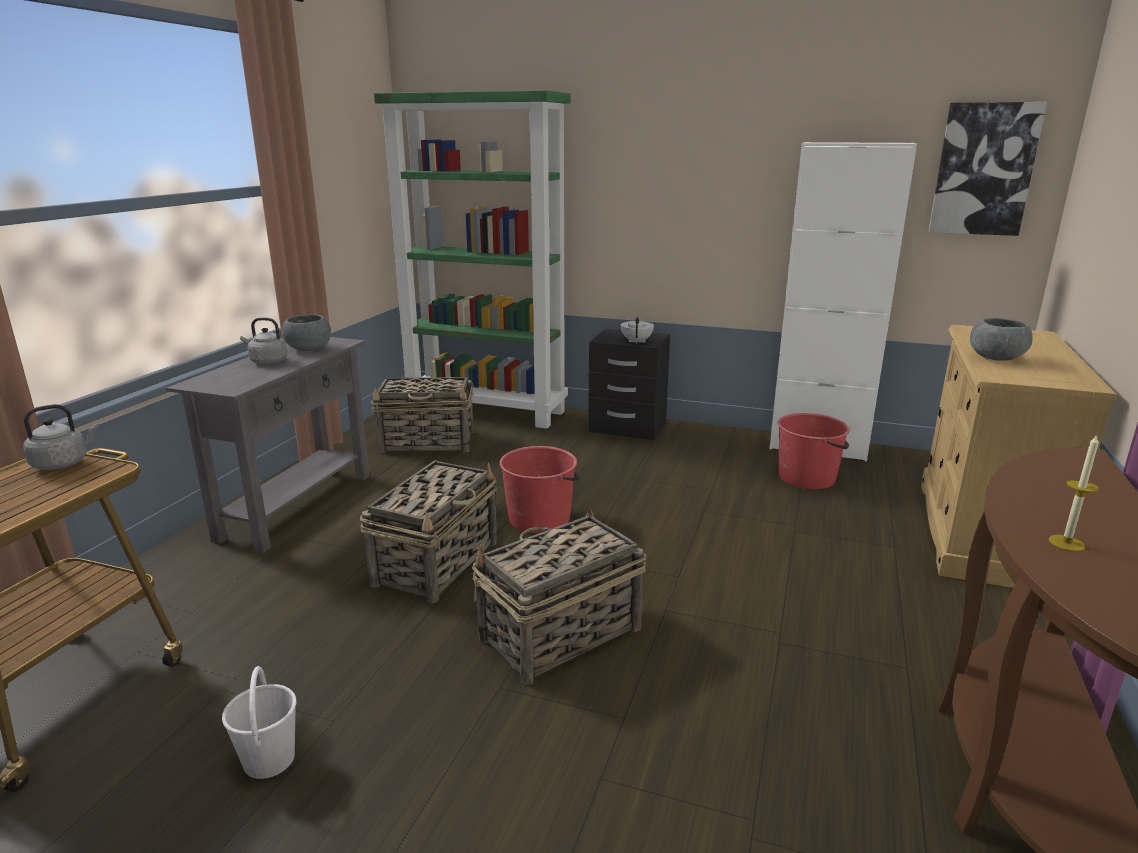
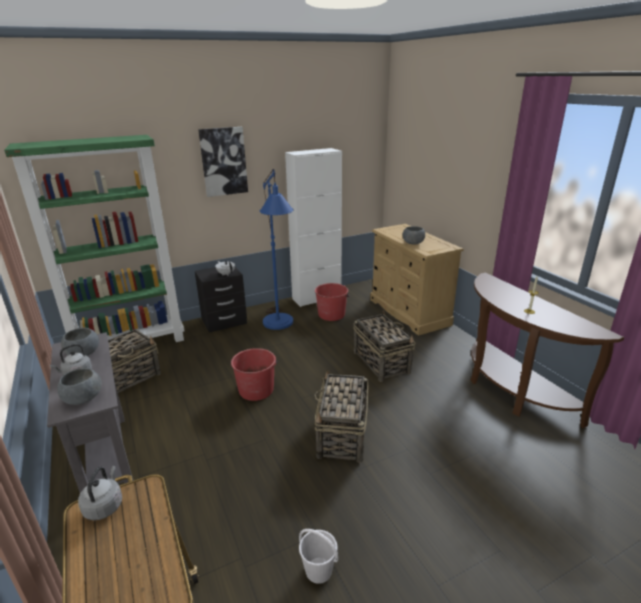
camera: 45 degrees left, 5 degrees up
(228, 380) = (83, 398): none -> grey bowl
(437, 562) = (243, 438): basket -> basket (381, 362)
(694, 461) = (279, 326): none -> blue floor lamp
(984, 169) = (357, 156): picture -> picture (223, 161)

